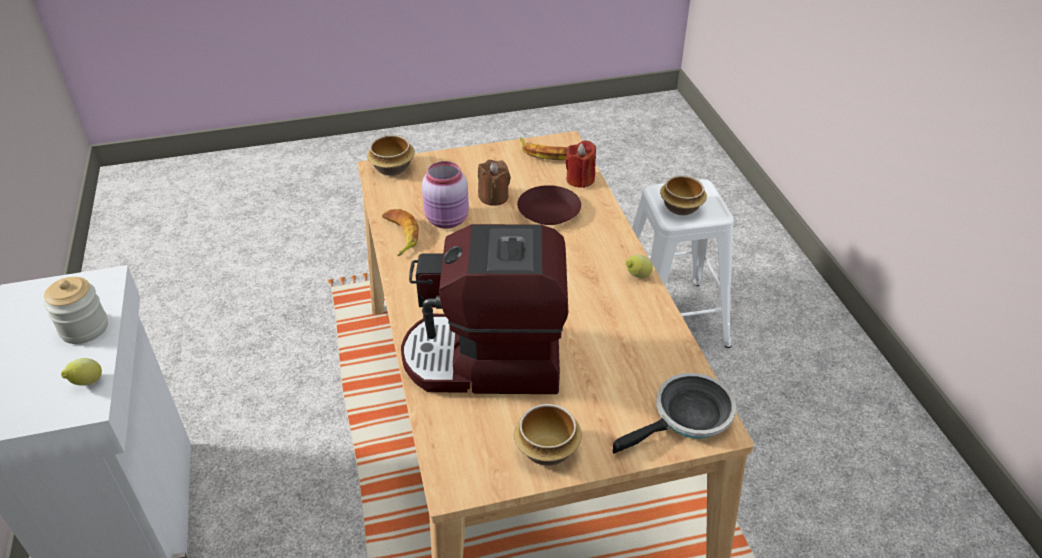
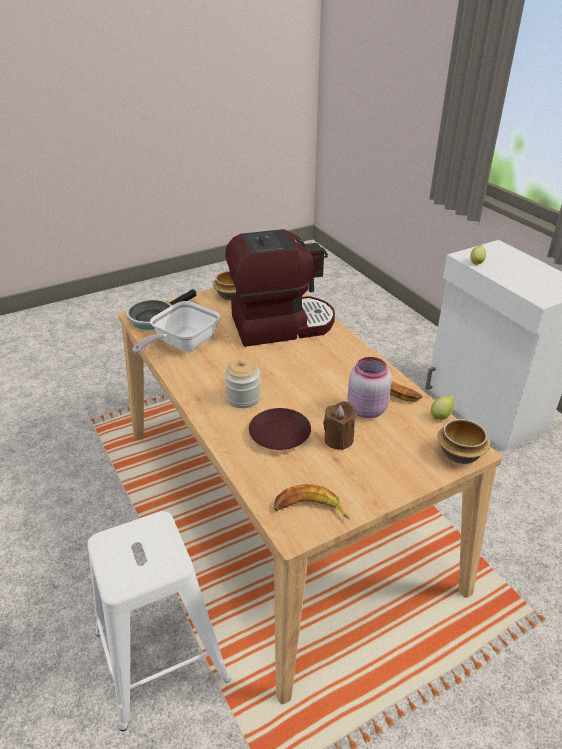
camera: 165 degrees right, 5 degrees down
(84, 328) = (514, 279): jar -> jar (243, 398)
(580, 179) = (259, 478): red candle -> none
(637, 276) = (189, 389): lemon -> lemon (441, 416)
(644, 348) = (182, 345): none -> frying pan
(681, 207) = (146, 542): bowl -> none

